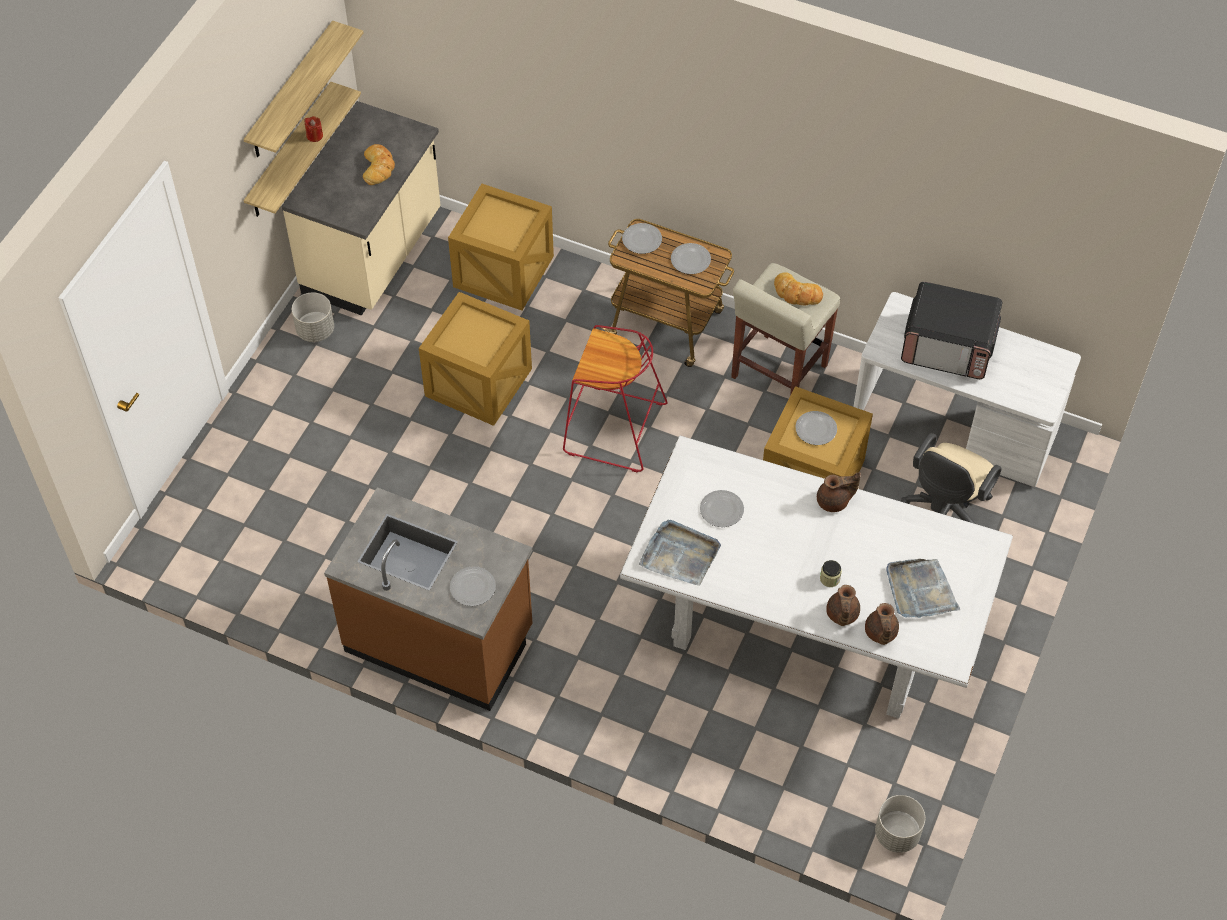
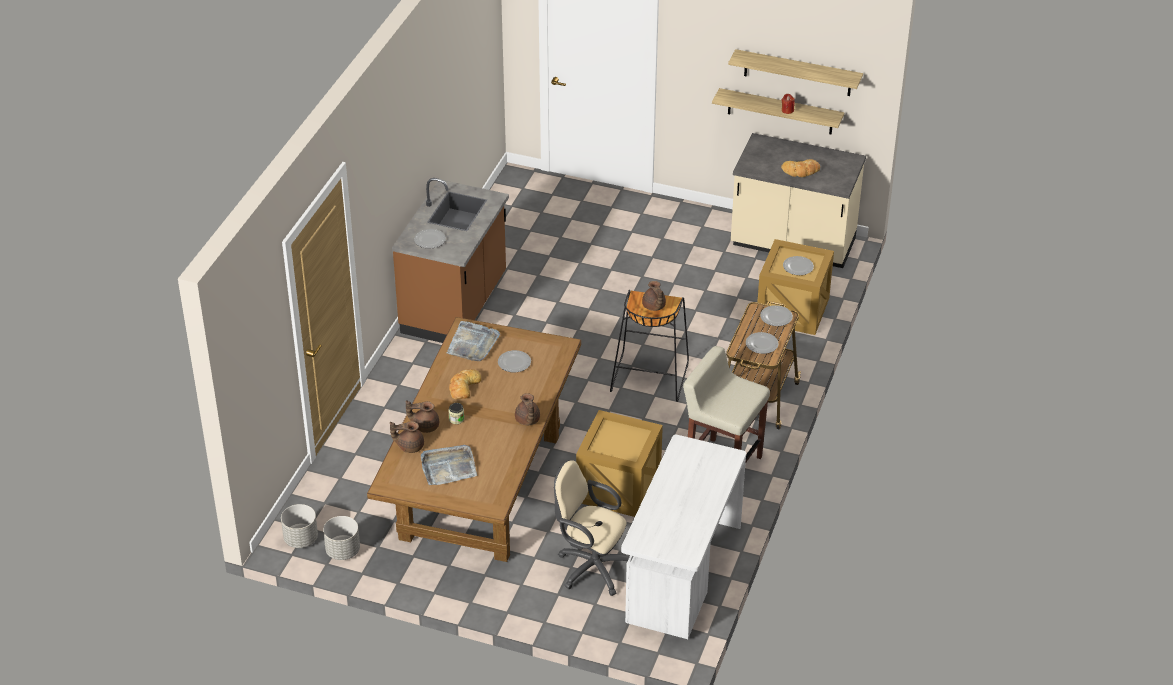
camera: 85 degrees right, 15 degrees down
(315, 330) = (714, 225): grey planter -> grey planter (343, 551)
(480, 383) = (681, 306): crate -> none
(608, 358) = (654, 306): none -> brown teapot
(613, 429) = (649, 376): red stool -> black stool
(796, 293) = (737, 401): bread -> bread (463, 387)
(805, 623) = (481, 486): white dining table -> brown dining table
(816, 429) = (623, 439): plate -> plate (798, 267)
(948, 346) = (692, 484): microwave -> none

